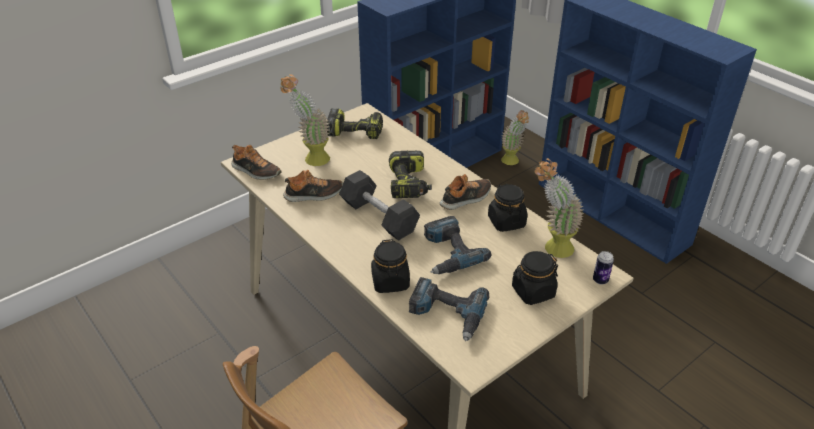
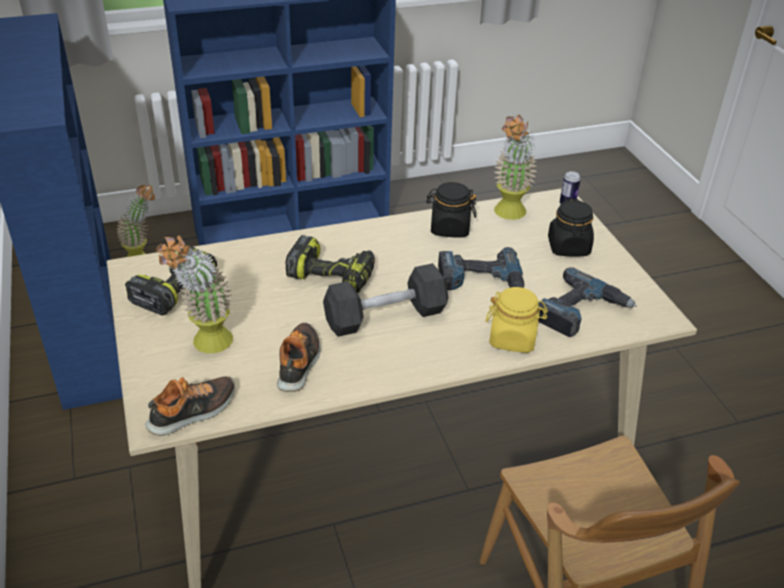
camera: 70 degrees left, 0 degrees up
(390, 282) = (513, 339): black jar -> yellow jar
(466, 198) = (391, 242): shoe -> none

